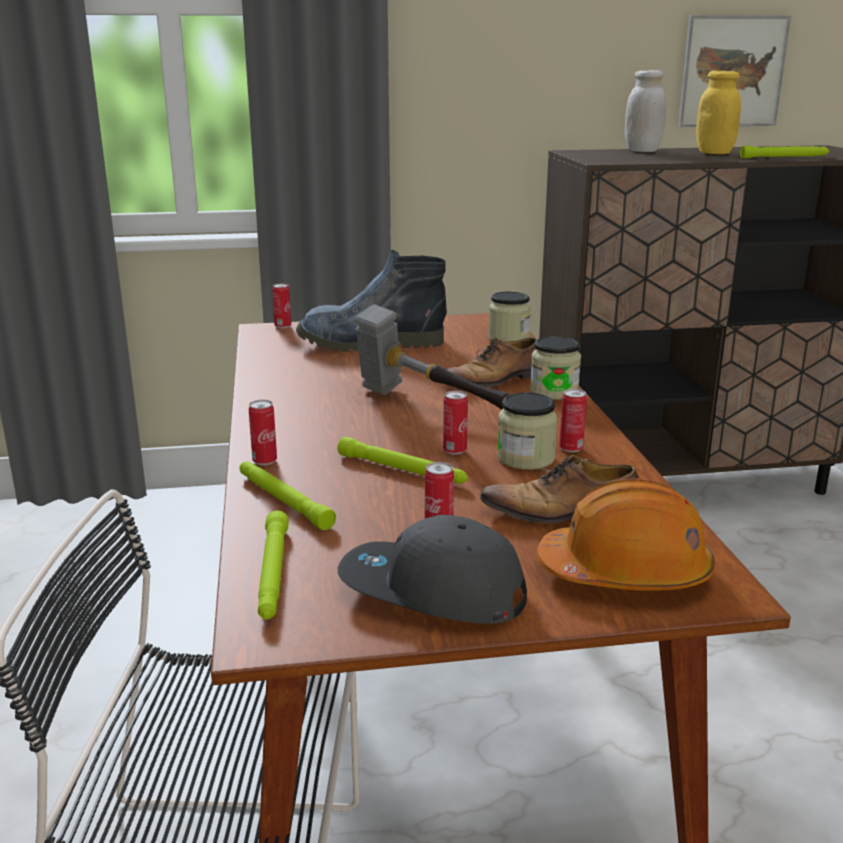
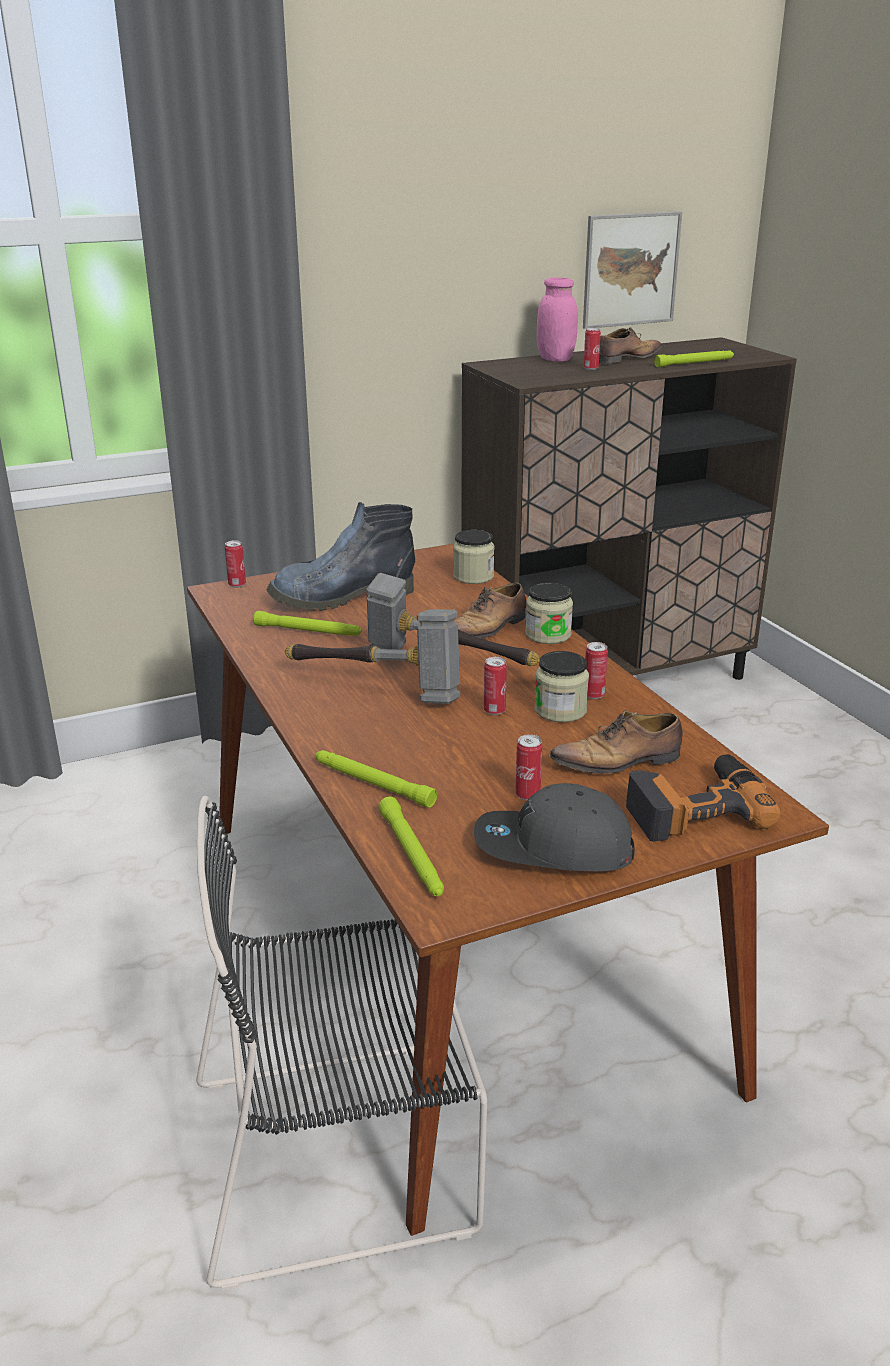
camera: 15 degrees left, 5 degrees up
(264, 461) = (328, 745): can -> can (590, 368)
(350, 419) = (378, 689): none -> hammer
(402, 470) = (460, 737): green flashlight -> green flashlight (308, 631)
(626, 572) = (694, 807): orange hard hat -> power drill
(642, 151) = (555, 359): white jar -> pink jar
(714, 153) = (626, 359): yellow jar -> shoe

